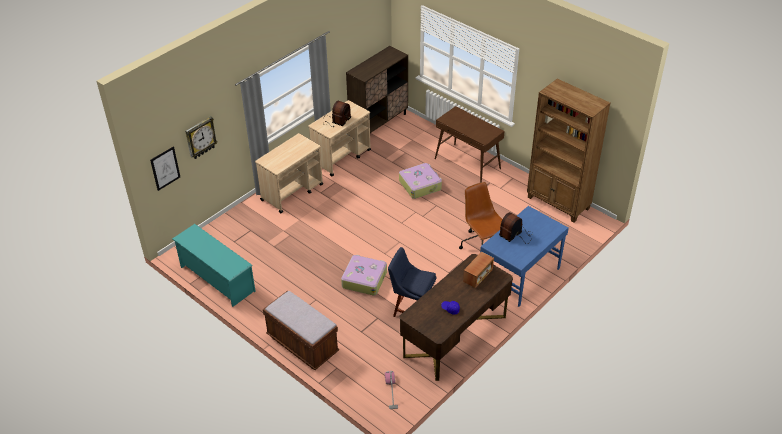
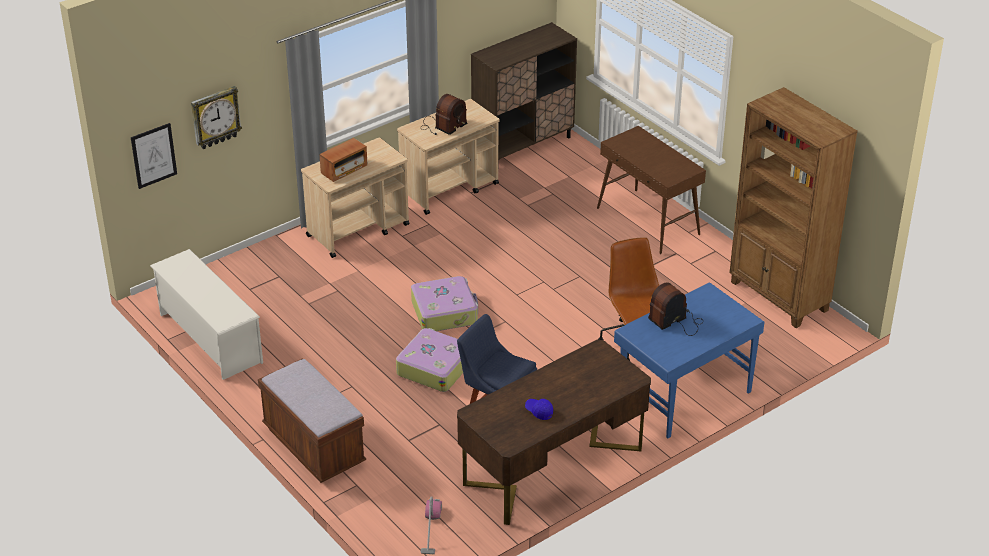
camera: 10 degrees right, 5 degrees down
(217, 279) = (210, 338): turquoise shoe rack -> white shoe rack
(420, 185) = (563, 243): suitcase -> suitcase (445, 312)
(478, 276) = (596, 371): radio -> radio (344, 170)

